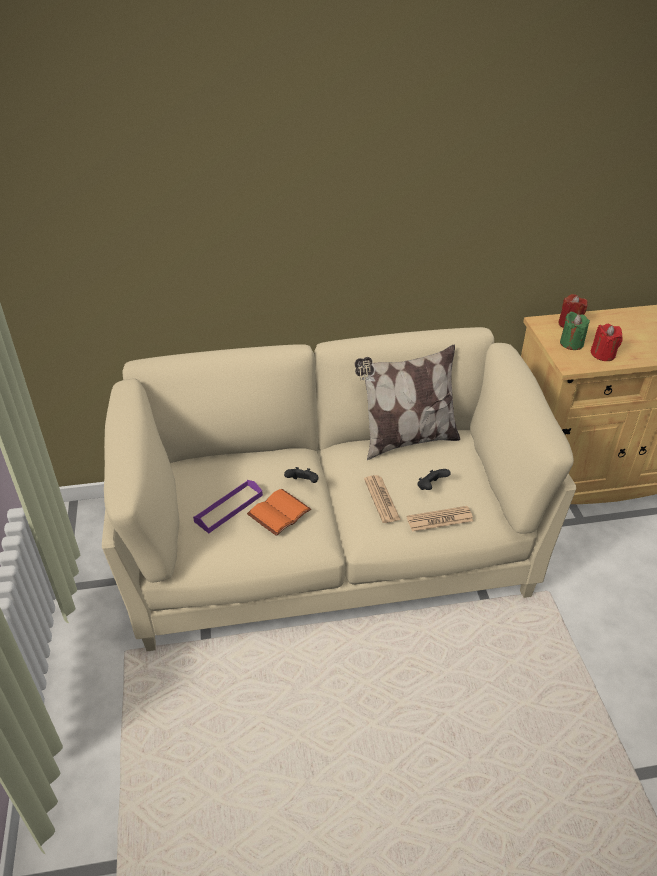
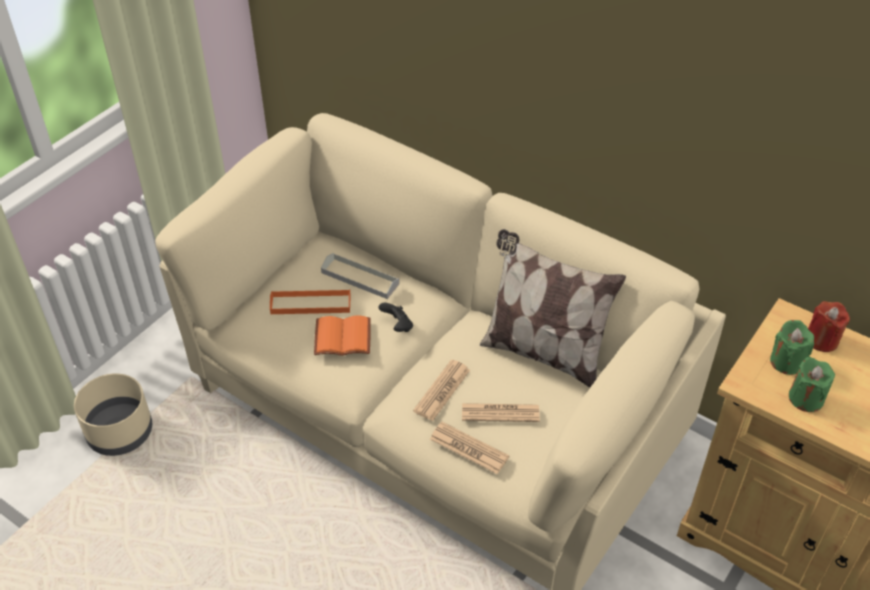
camera: 45 degrees right, 5 degrees up
(114, 734) = (119, 433): none -> beige planter
(228, 508) = (310, 304): purple tray -> orange tray
(240, 471) = (360, 278): none -> grey tray
(431, 487) = (500, 413): black game controller -> newspaper
(603, 354) = (806, 398): red candle -> green candle

